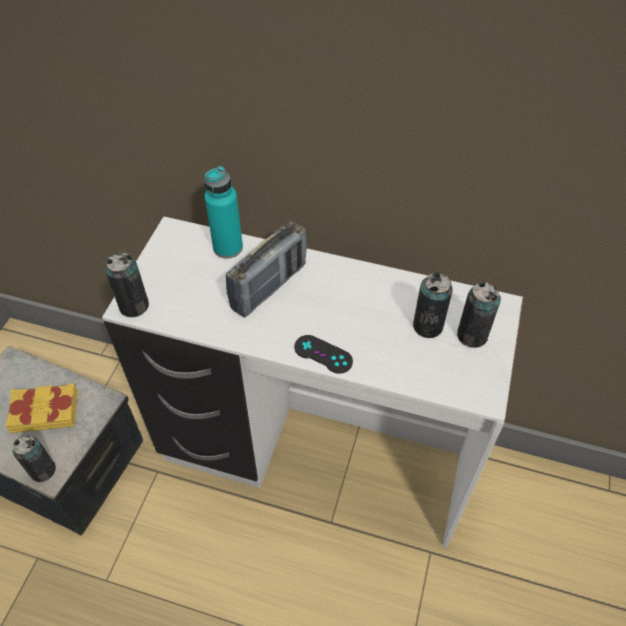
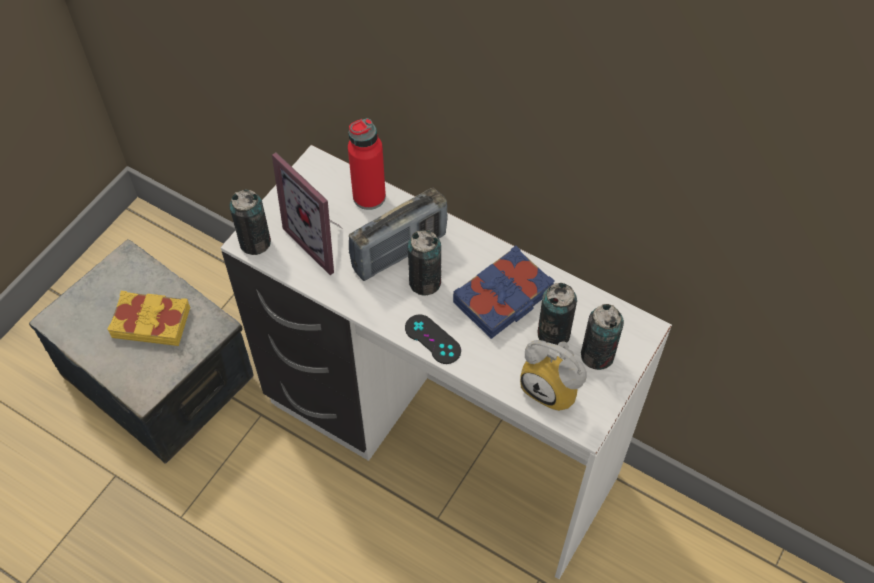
camera: 15 degrees right, 5 degrees up
(43, 470) = (137, 386): can -> can (425, 282)
(197, 290) = (323, 239): none -> picture frame
(228, 247) = (369, 197): turquoise bottle -> red bottle
(374, 305) = (504, 298): none -> blue book
(446, 371) = (554, 387): none -> alarm clock

